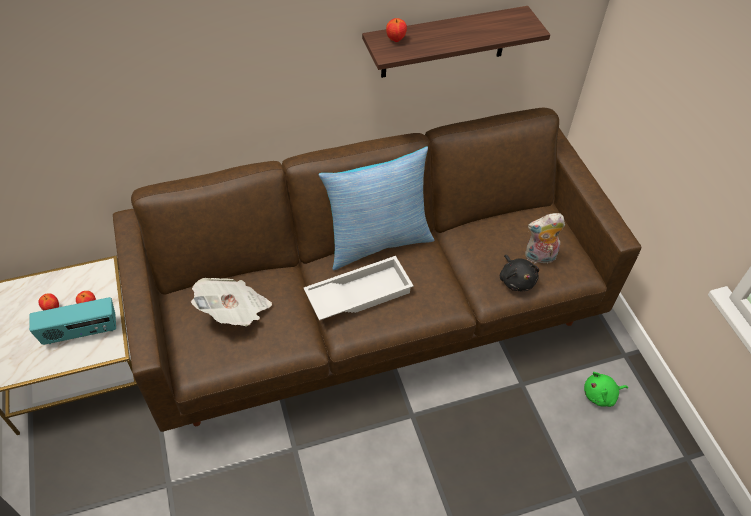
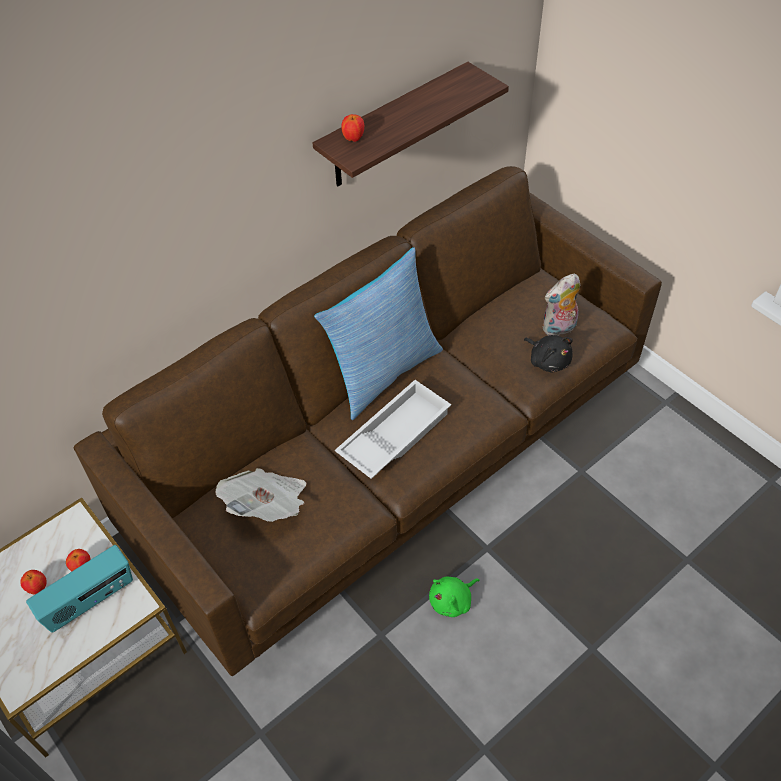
camera: 20 degrees left, 0 degrees up
(601, 395) = (663, 451): green plush toy -> green plush toy (452, 601)

